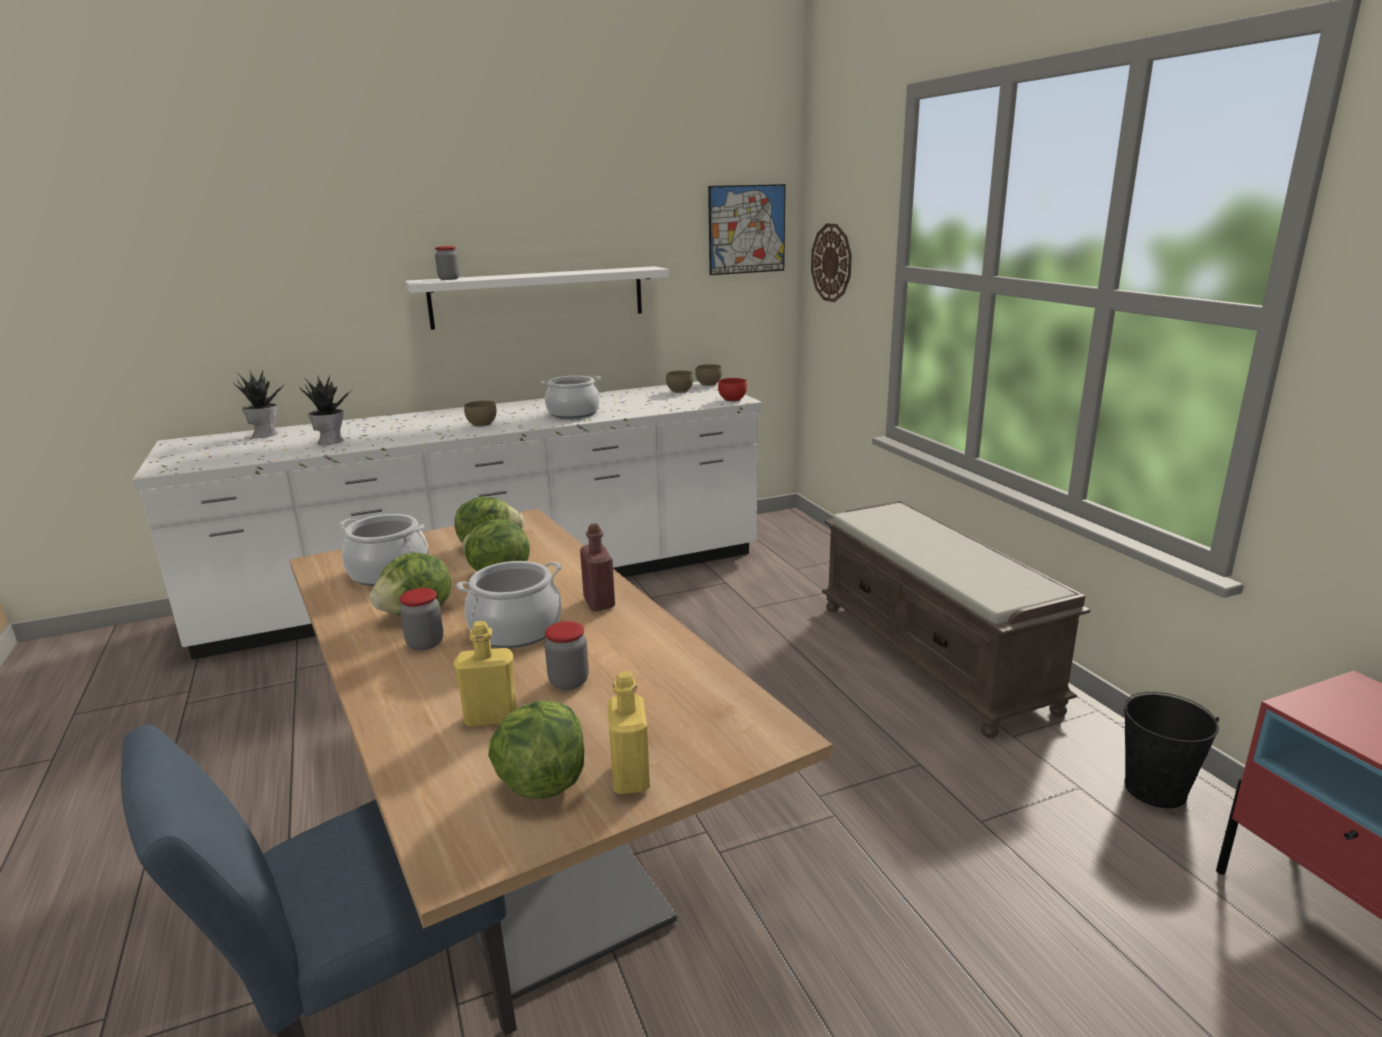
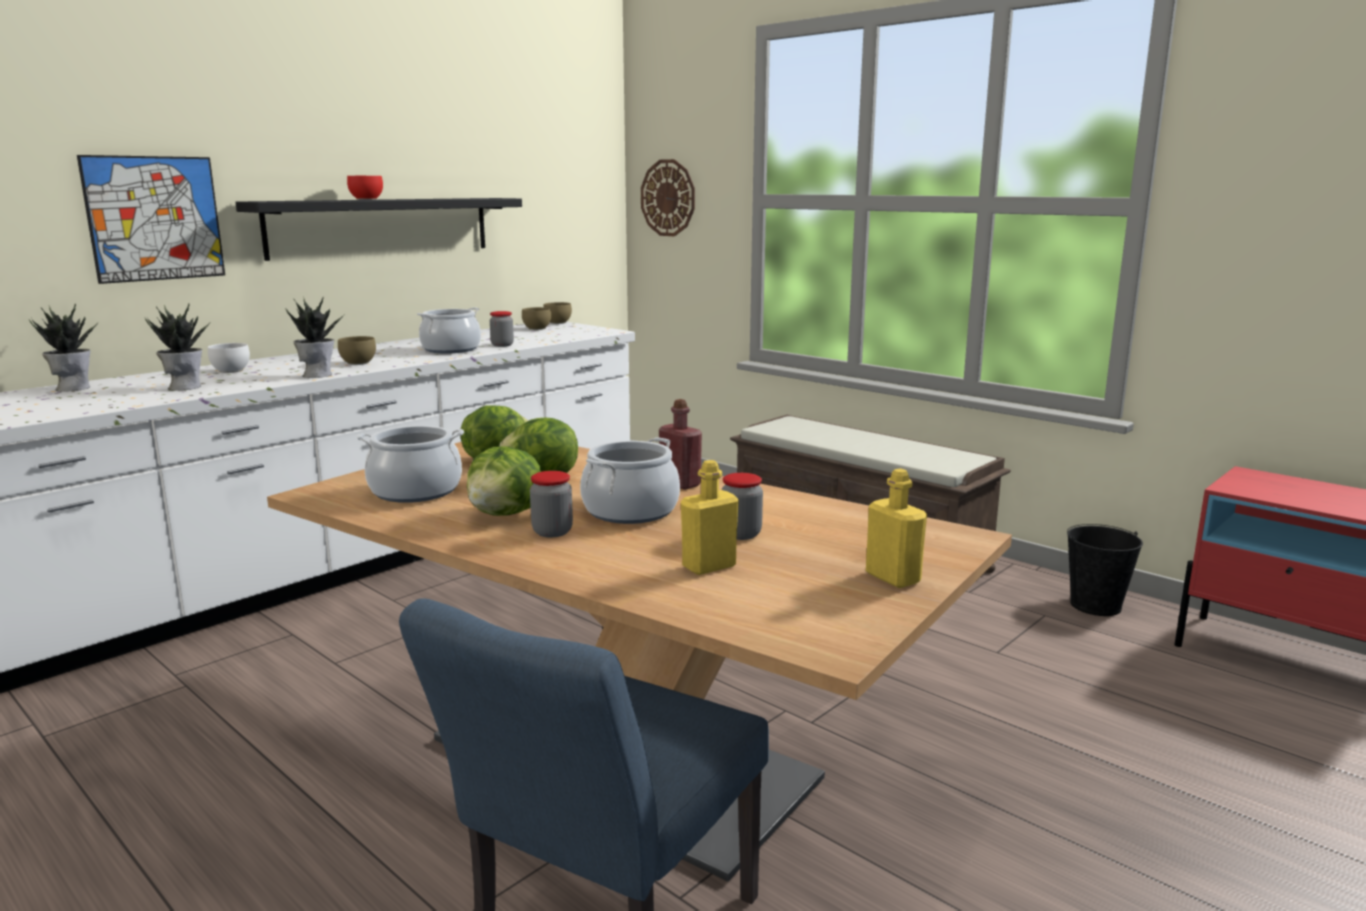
camera: 25 degrees left, 5 degrees down
(383, 425) = (230, 371): none -> white bowl
(435, 436) = (318, 375): none -> potted plant
(449, 279) = (292, 200): jar -> jar (502, 345)
(538, 297) = (381, 226): white shelf -> black shelf
(542, 782) = (825, 594): lettuce -> none
(732, 399) = (602, 331): red bowl -> red bowl (366, 199)
(747, 229) = (578, 164): picture -> picture (155, 218)

